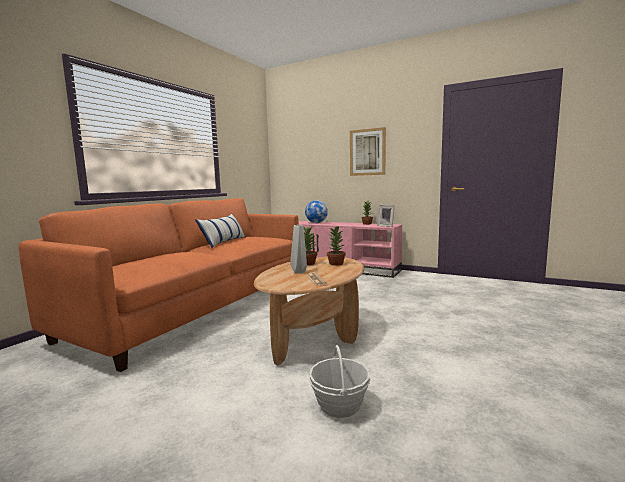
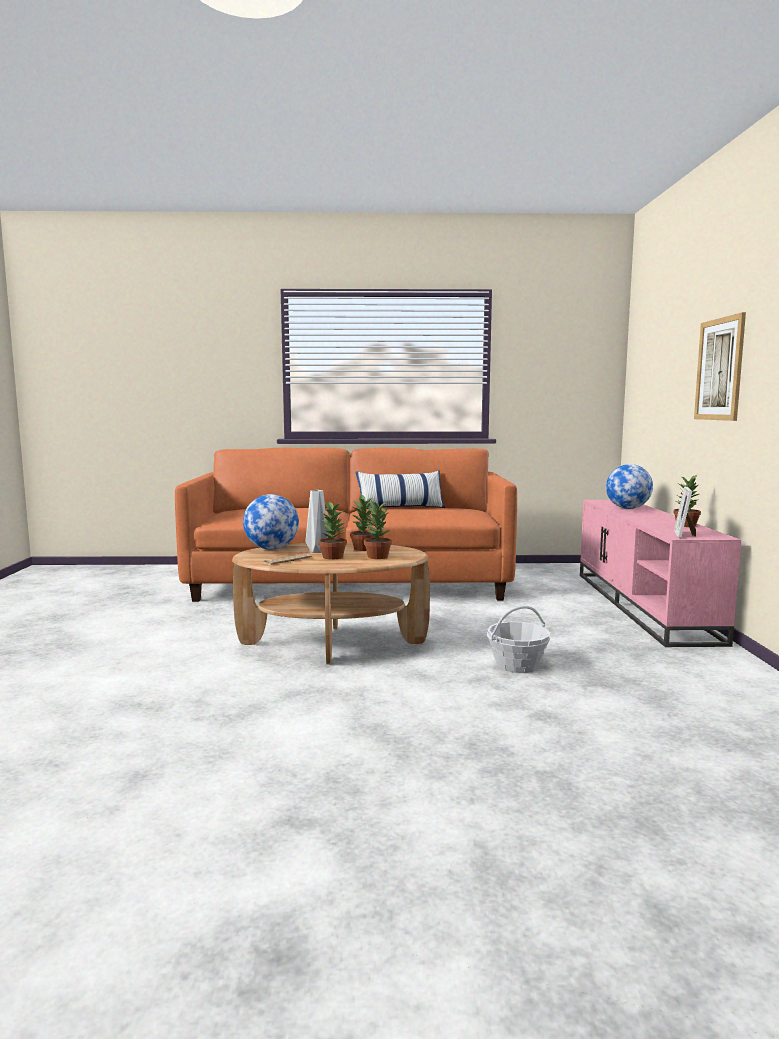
camera: 60 degrees right, 0 degrees up
(269, 279) = (271, 549): none -> globe
(322, 271) = (332, 557): none -> potted plant
(339, 405) = (181, 682): basket -> basket (517, 665)

